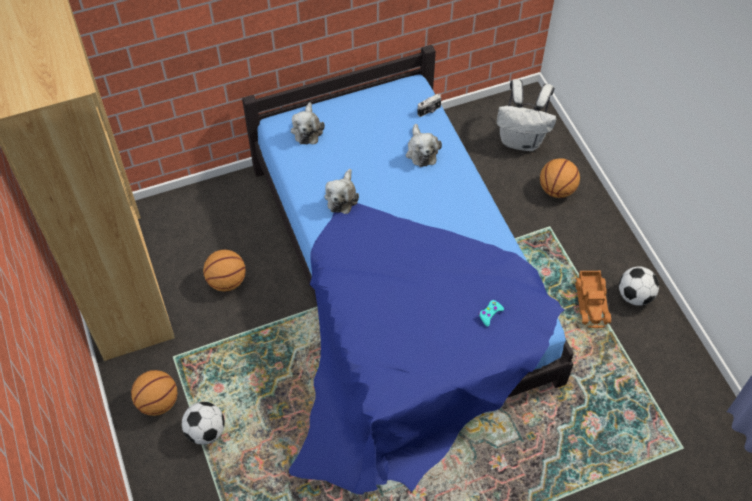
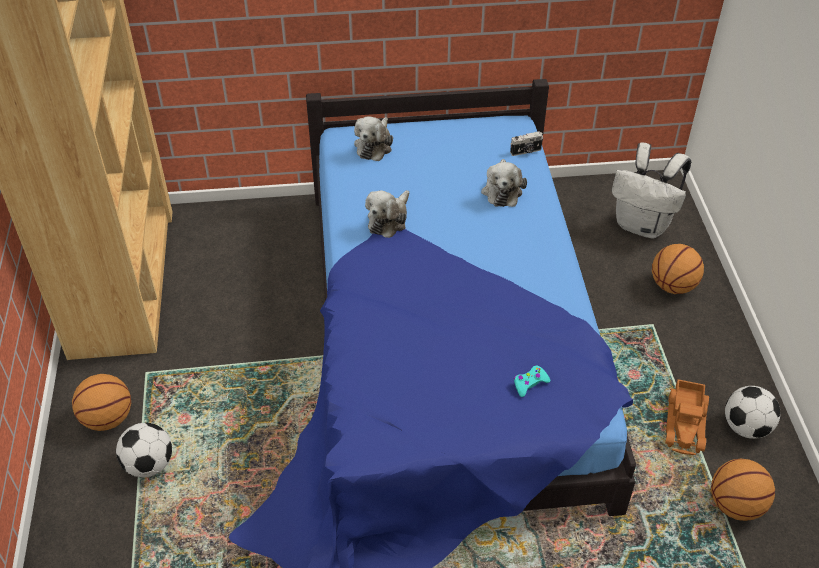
camera: 15 degrees right, 10 degrees down
(227, 281) = (240, 305): basketball -> basketball (735, 505)

